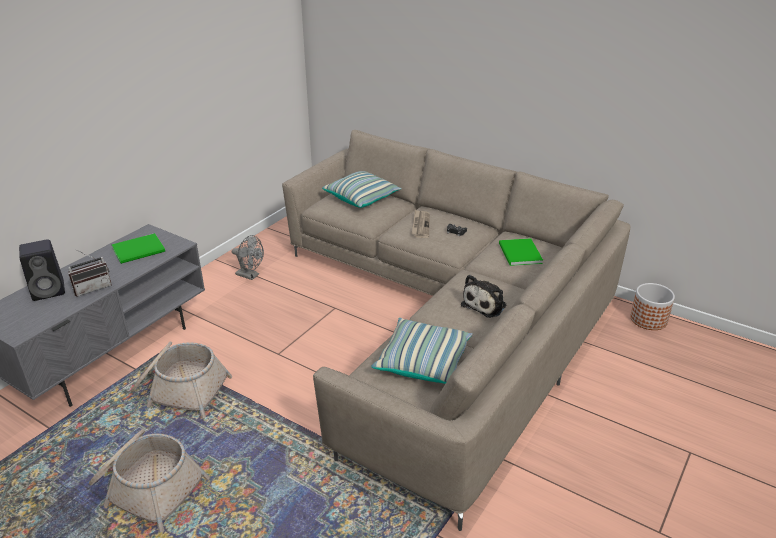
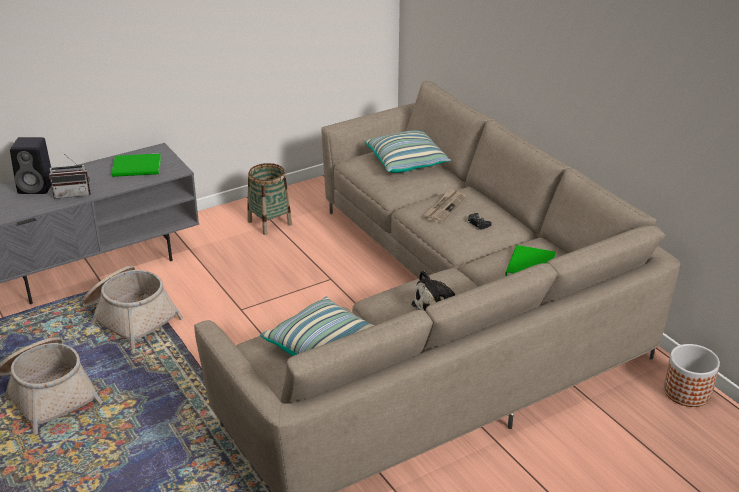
camera: 25 degrees right, 0 degrees up
(250, 275) = (269, 223): grey fan -> basket

